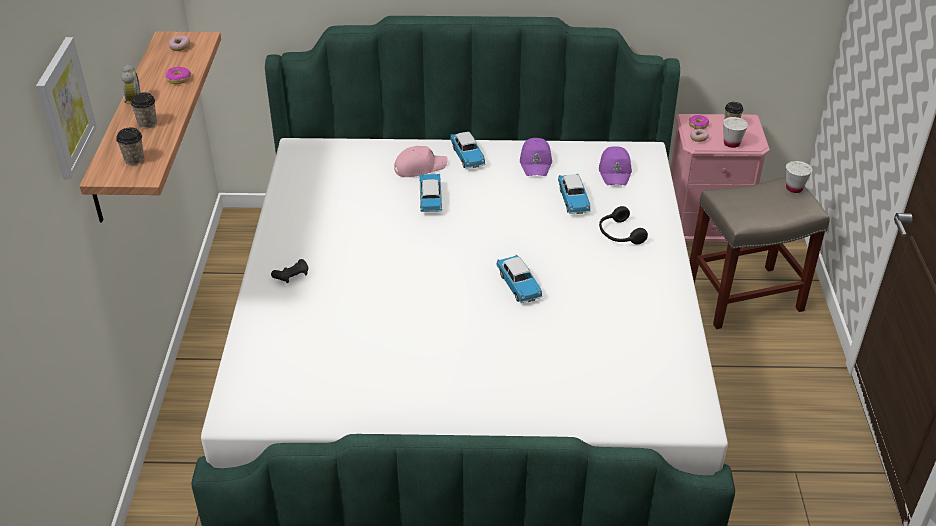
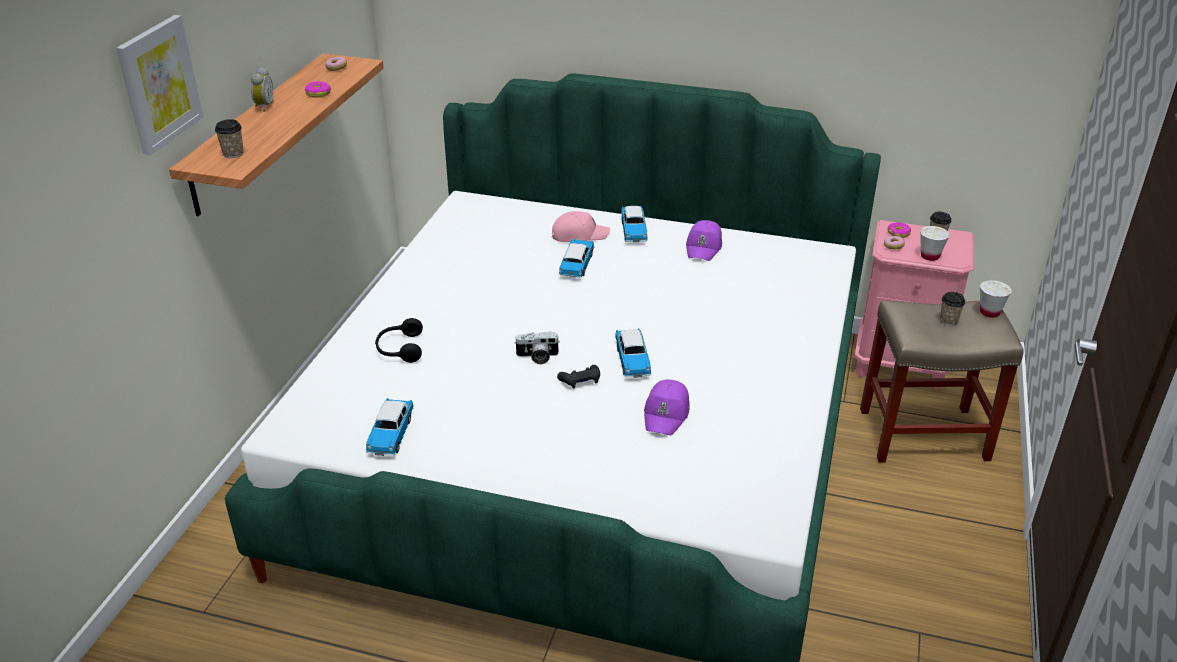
camera: 15 degrees right, 5 degrees down
(147, 123) = (265, 126): cup -> cup (948, 320)
(292, 275) = (403, 314): black game controller -> black game controller (580, 381)
(434, 296) = (537, 357): none -> camera
(573, 200) = (729, 288): toy car -> toy car (391, 435)
(615, 171) = (788, 267): purple cap -> purple cap (667, 413)
(619, 234) = (765, 328): black headphones -> black headphones (399, 349)

